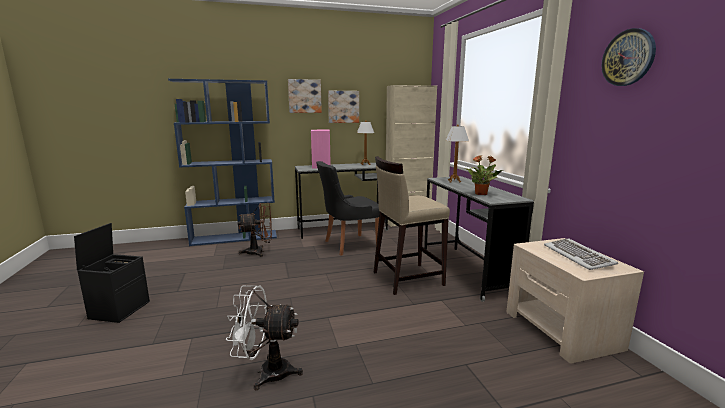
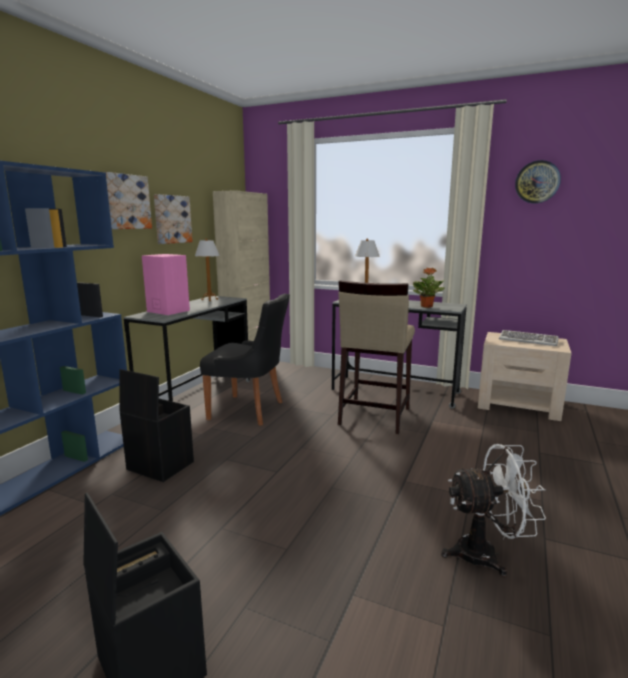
camera: 50 degrees left, 0 degrees up
(259, 252) = (159, 466): brown fan -> black storage box
(266, 373) = (486, 554): white fan -> white fan turned 135 degrees counterclockwise
(349, 245) = (249, 410): black chair -> black chair turned 90 degrees counterclockwise

